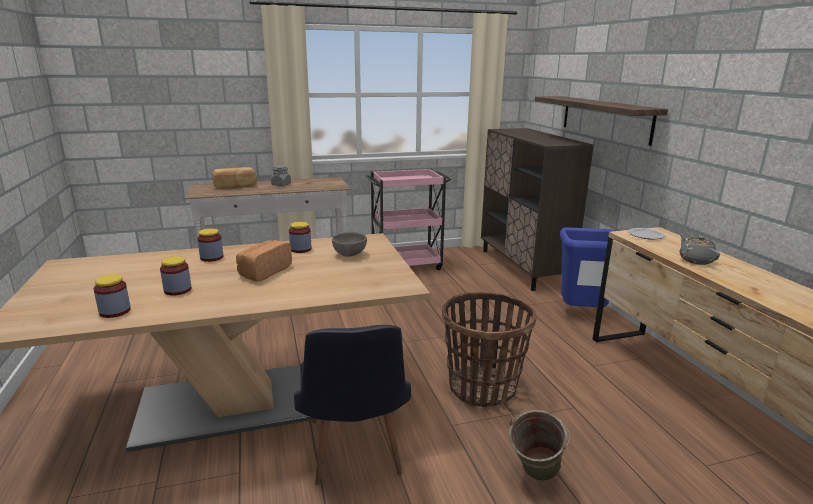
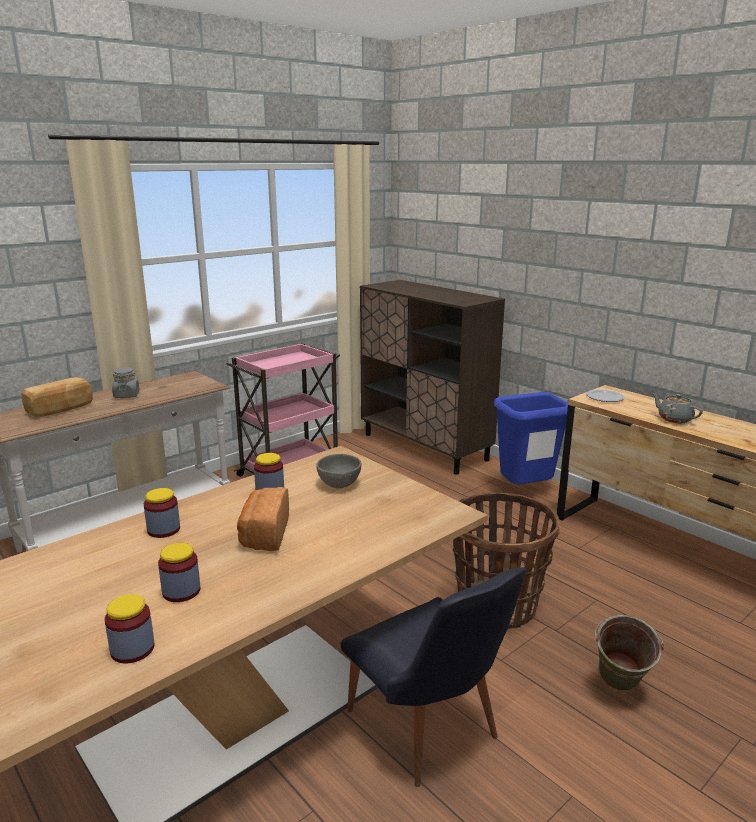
camera: 25 degrees left, 0 degrees up
(605, 118) = (514, 269): shelf -> none

